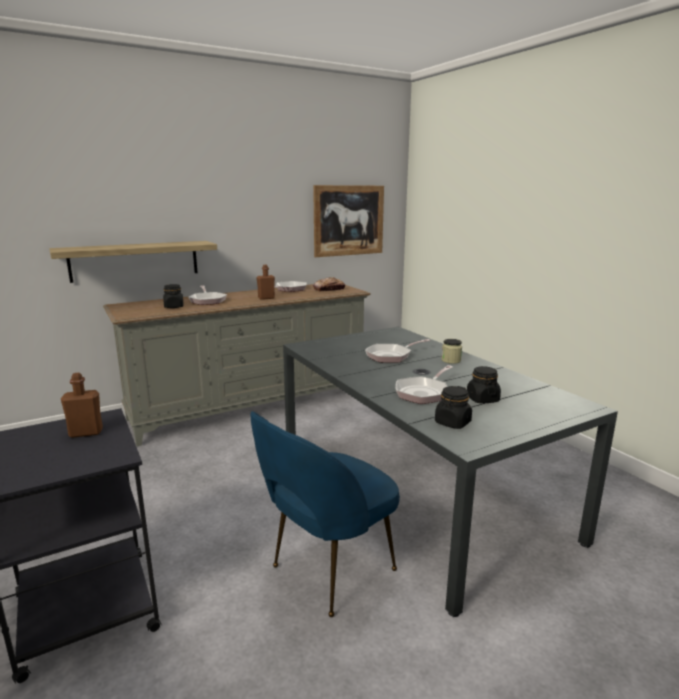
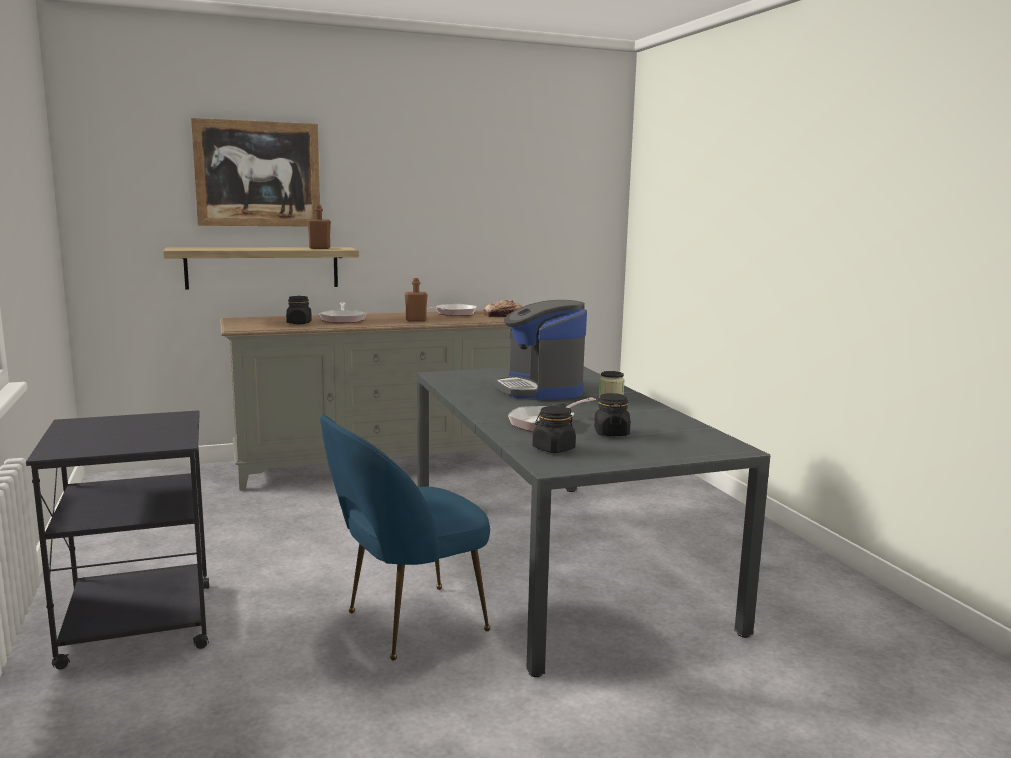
camera: 10 degrees right, 5 degrees down
(86, 433) = (154, 425): brown bottle -> brown bottle (319, 248)
(349, 220) = (543, 229): picture -> picture (258, 174)
(391, 356) = (540, 390): frying pan -> coffee machine

